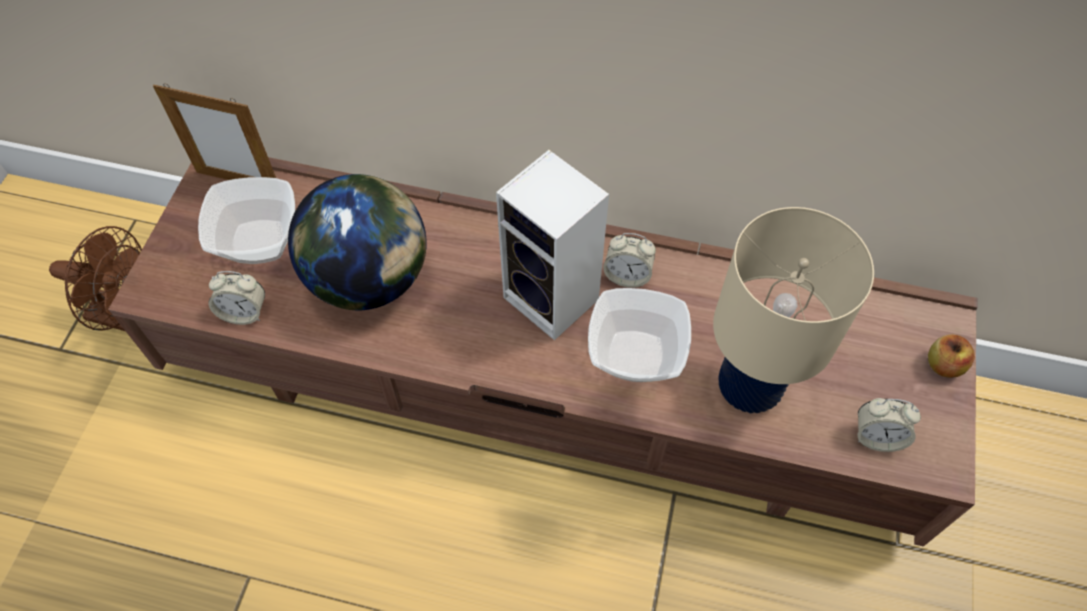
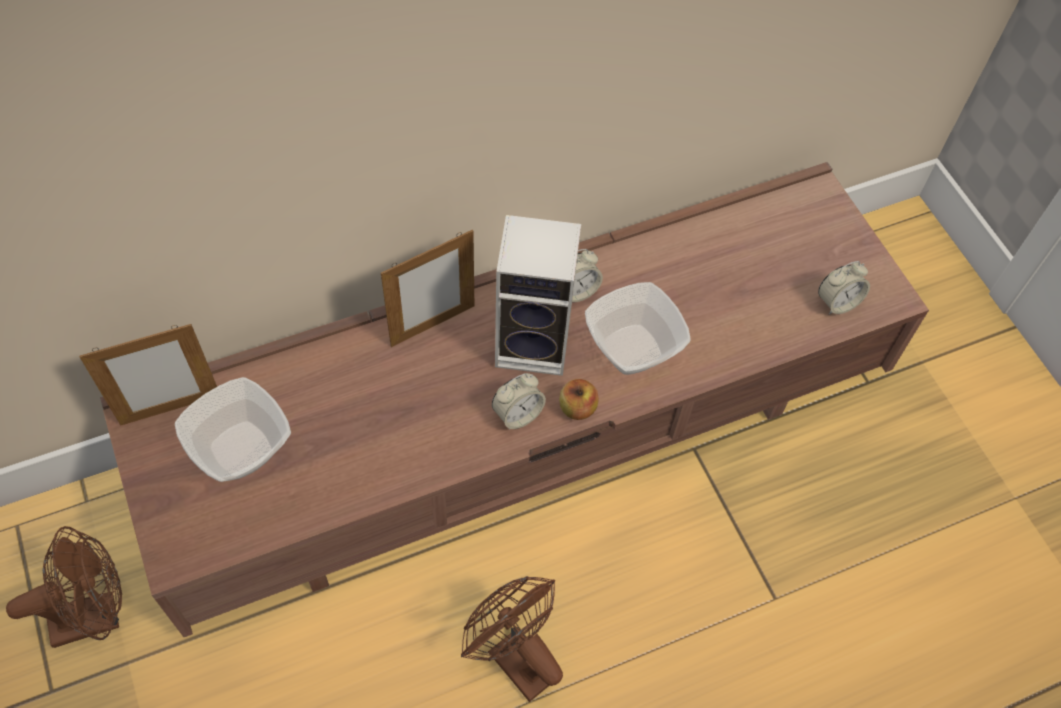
camera: 40 degrees left, 0 degrees up
(244, 312) = (285, 516): alarm clock -> alarm clock (517, 414)
(370, 278) = (370, 419): globe -> none
(380, 560) = (514, 657): none -> brown fan
(482, 233) = (432, 325): none -> picture frame
(747, 389) = (729, 323): beige table lamp -> none
(943, 365) = (840, 224): apple -> apple (577, 408)

